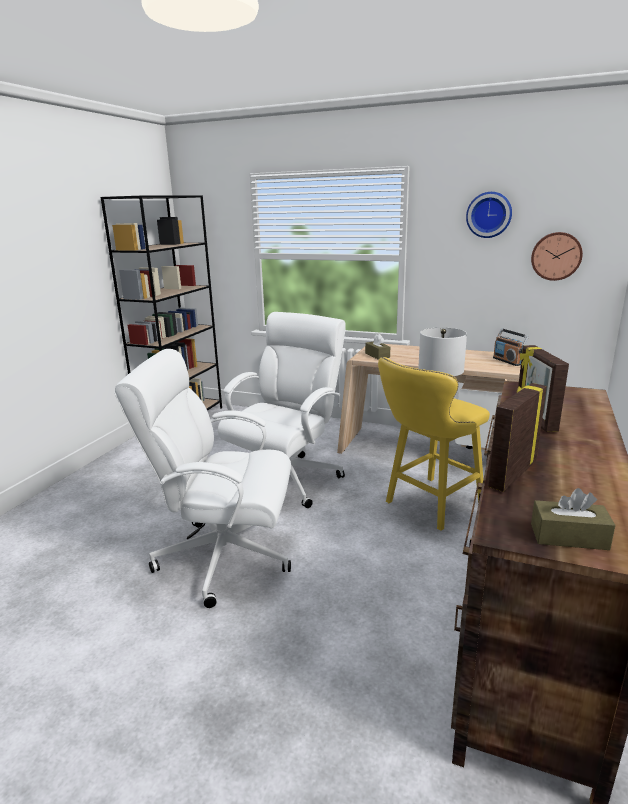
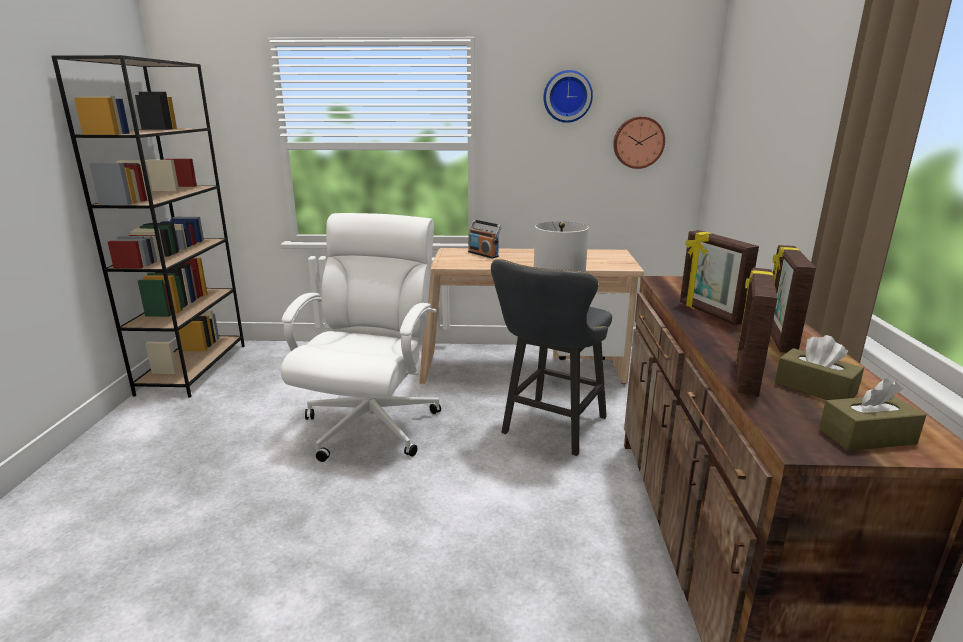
camera: 20 degrees left, 0 degrees up
(225, 557) = (332, 541): white office chair -> none
(377, 355) = (460, 261): brown tissue box -> brown tissue box (815, 388)
(427, 506) = (549, 431): yellow stool -> grey stool
(507, 361) = (605, 258): radio -> radio (483, 254)
(577, 447) = (777, 338): none -> picture frame

